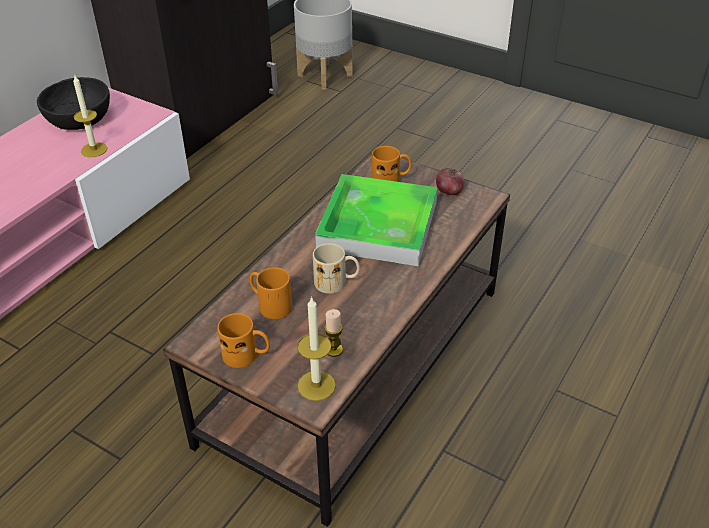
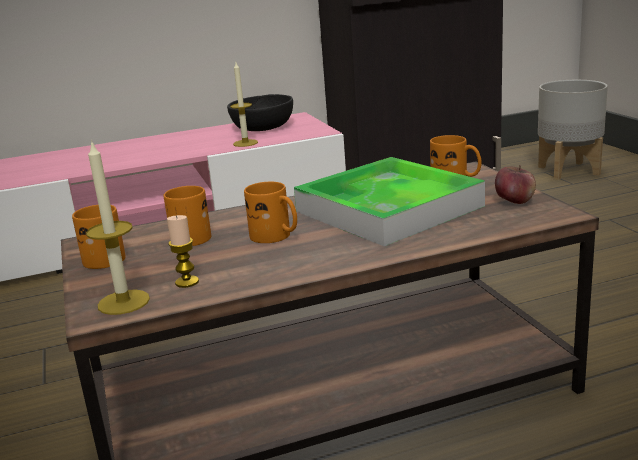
camera: 40 degrees right, 20 degrees down
(337, 282) = (277, 237): beige mug -> orange mug

